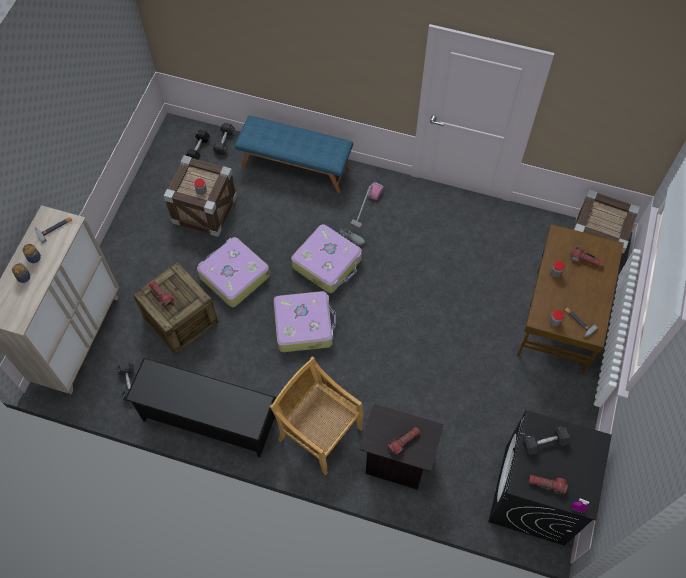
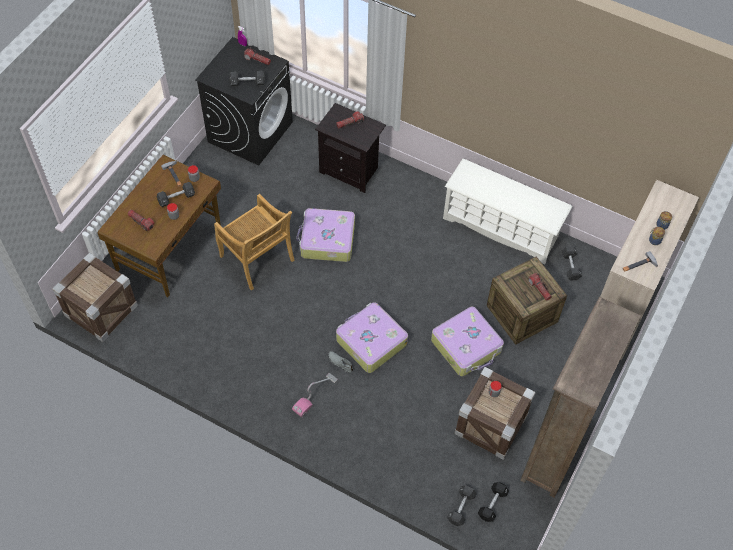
camera: 170 degrees left, 5 degrees down
(145, 199) = (555, 450): none -> brown bookcase
(208, 419) = (501, 227): black shoe rack -> white shoe rack
(296, 166) = (382, 459): blue bench -> none
(304, 325) = (405, 288): suitcase -> suitcase (327, 240)
(319, 433) = (409, 201): beige chair -> beige chair (257, 259)
(562, 294) = (176, 198): none -> black dumbbell

